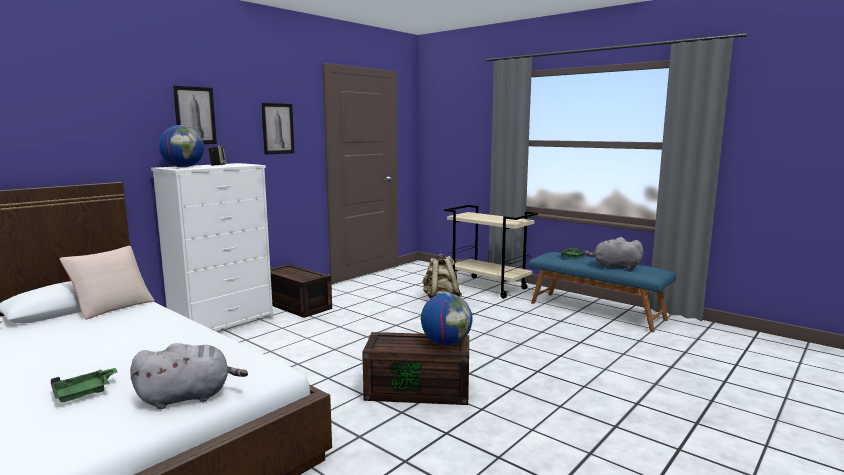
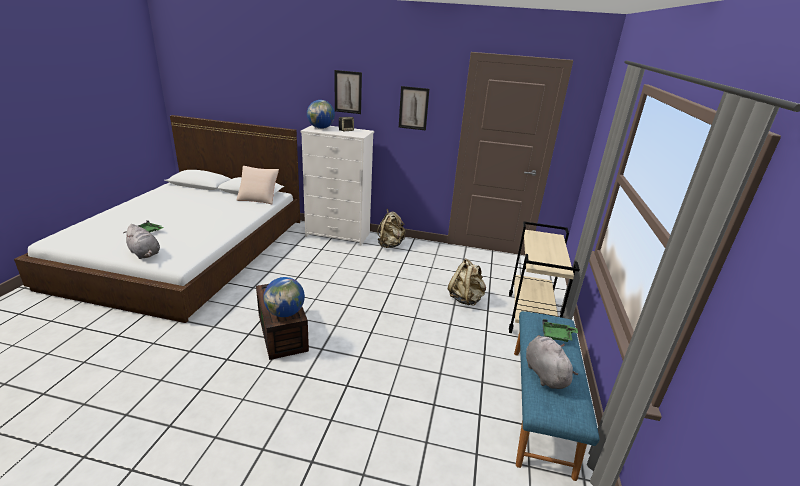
camera: 60 degrees right, 15 degrees up
(295, 305) = (390, 245): brown storage box -> beige backpack

